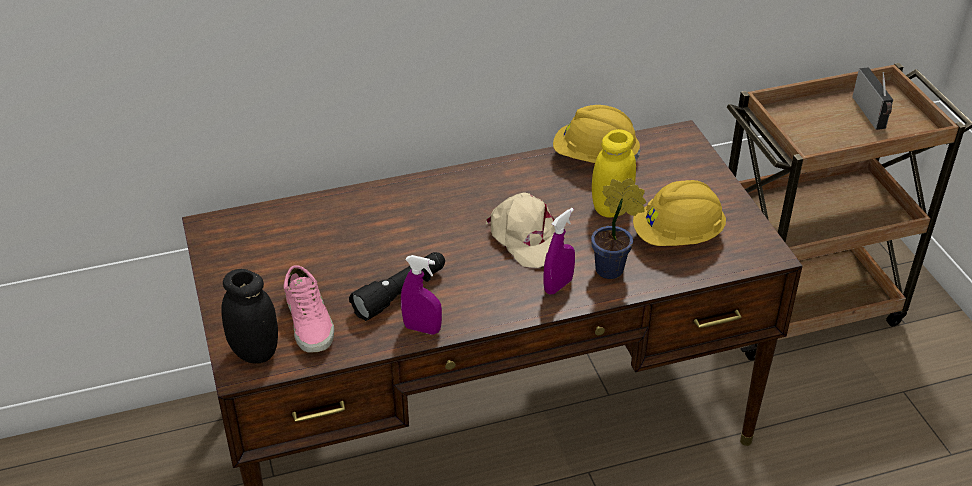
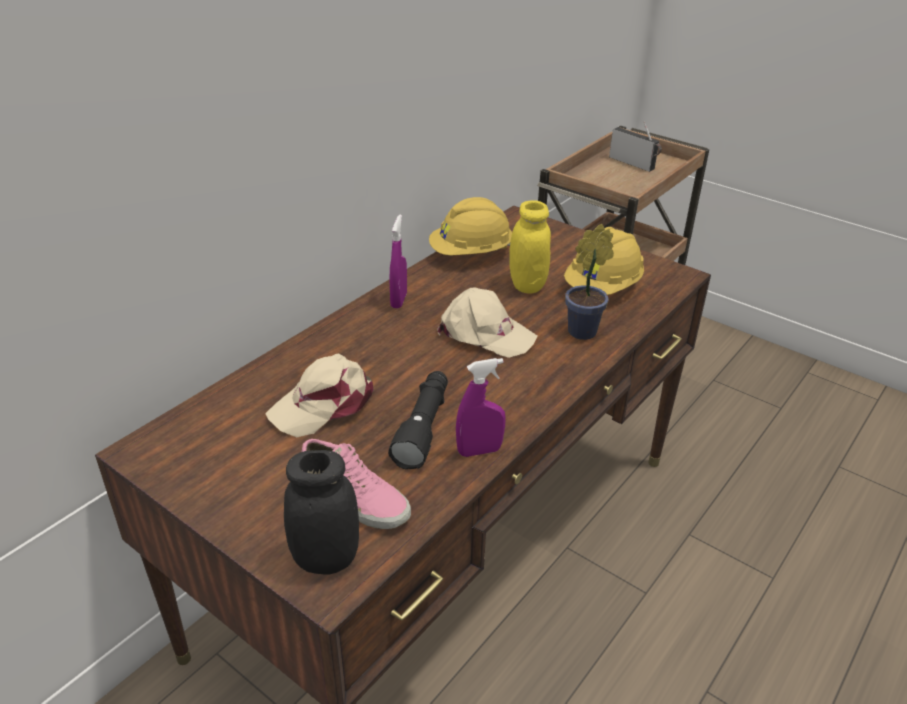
camera: 35 degrees left, 5 degrees down
(351, 244) = (324, 404): none -> beige cap
(558, 286) = (556, 361): purple spray bottle -> purple spray bottle (399, 300)

